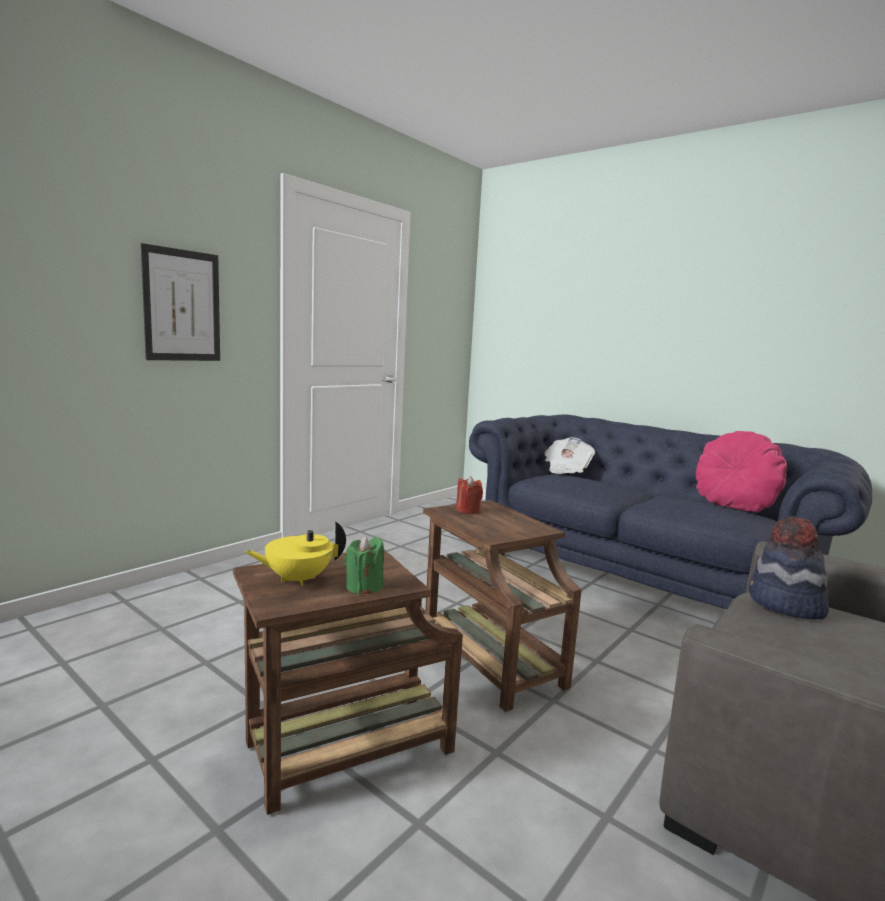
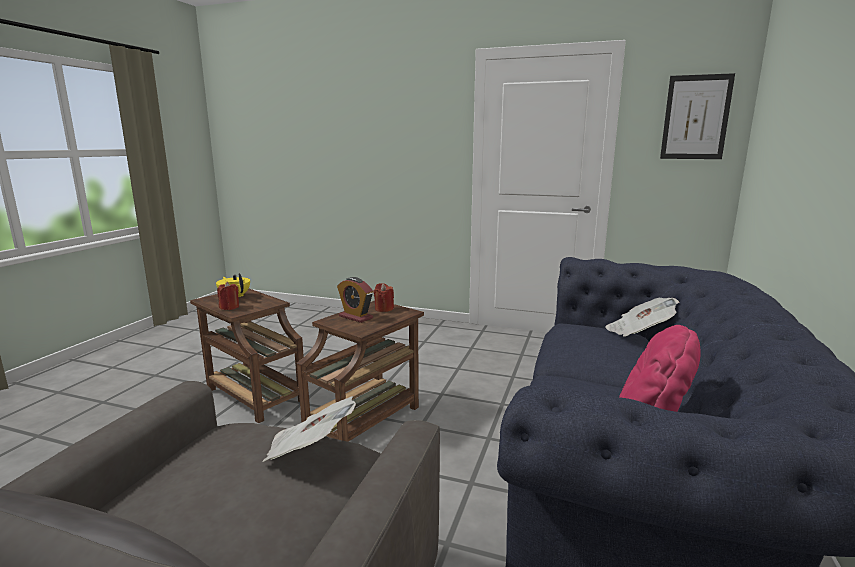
camera: 70 degrees right, 5 degrees up
(182, 305) = (403, 154): picture -> picture (695, 117)
(364, 587) = (229, 307): green candle -> red candle
(489, 524) = (356, 317): none -> alarm clock
(785, 605) = (310, 450): hat -> newspaper

